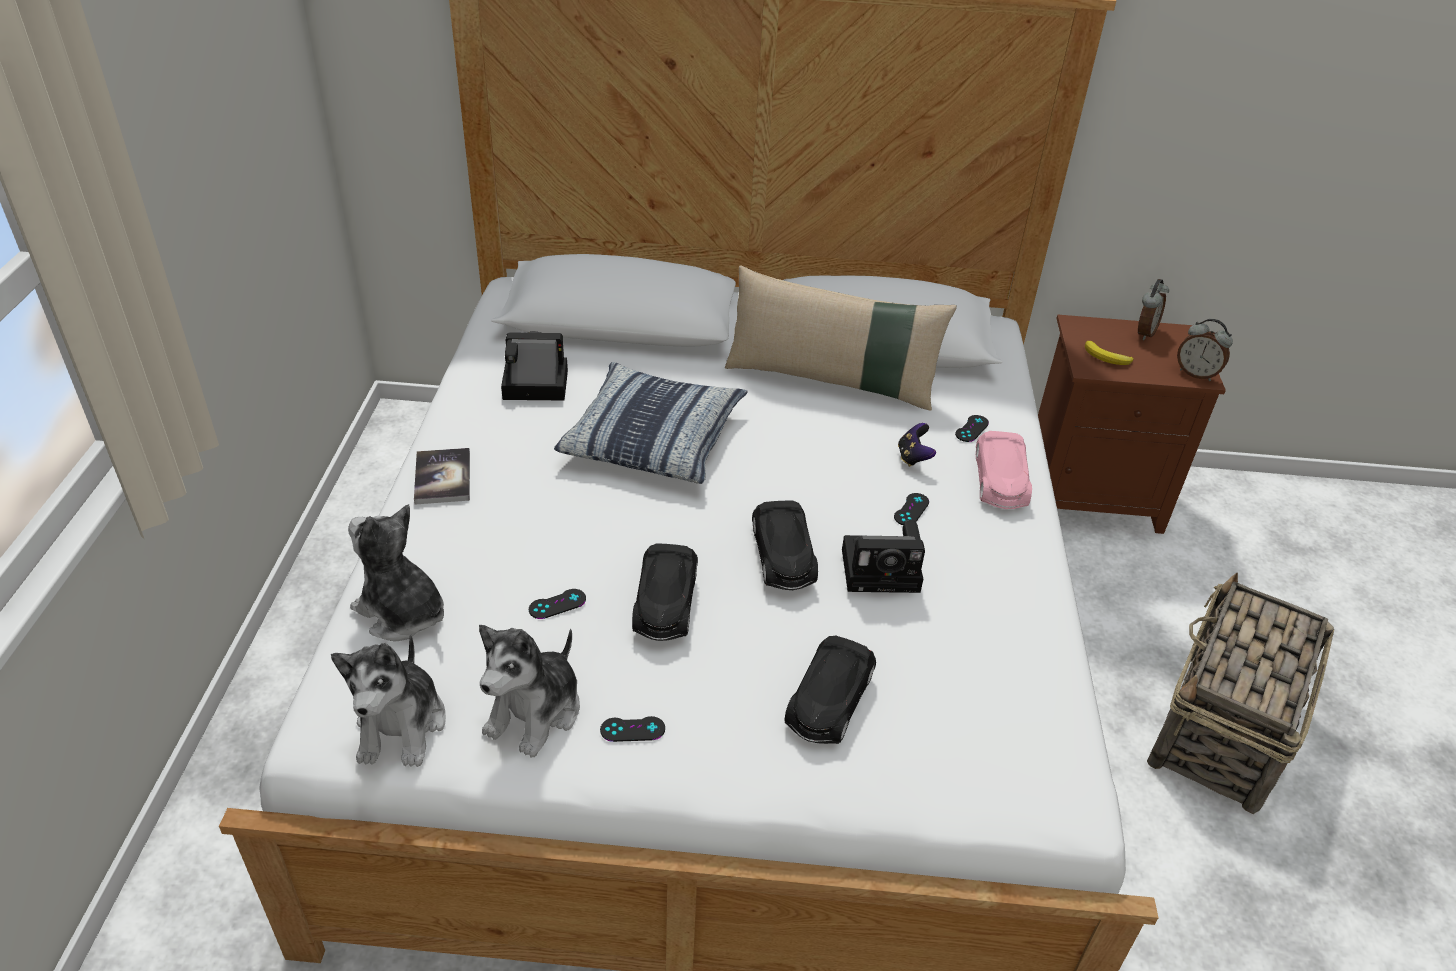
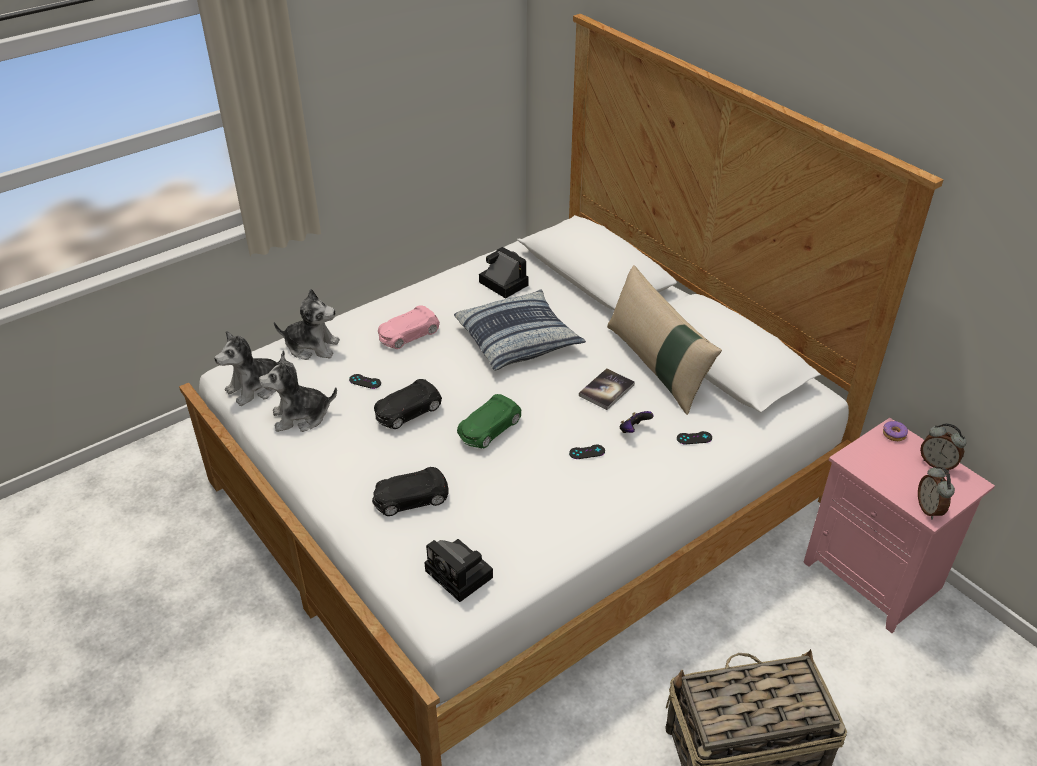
camera: 50 degrees right, 0 degrees up
(401, 613) = (312, 347): plush toy -> plush toy turned 105 degrees clockwise
(443, 477) = (404, 302): book -> book (606, 390)
(632, 729) = (322, 449): black game controller -> none
(783, 555) = (489, 428): black toy car -> green toy car
(884, 570) = (525, 467): camera -> camera (461, 575)
(1000, 480) = (663, 472): pink toy car -> pink toy car (408, 334)
(1083, 327) = (894, 434): none -> donut
(1092, 494) = (875, 576): brown nightstand -> pink nightstand
(1107, 358) = (876, 461): banana -> none
(1144, 332) = (937, 464): alarm clock -> alarm clock turned 45 degrees clockwise

